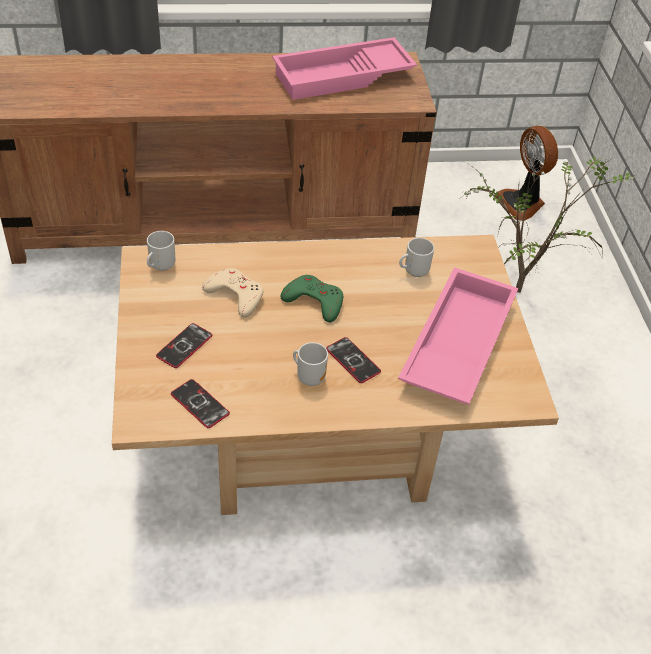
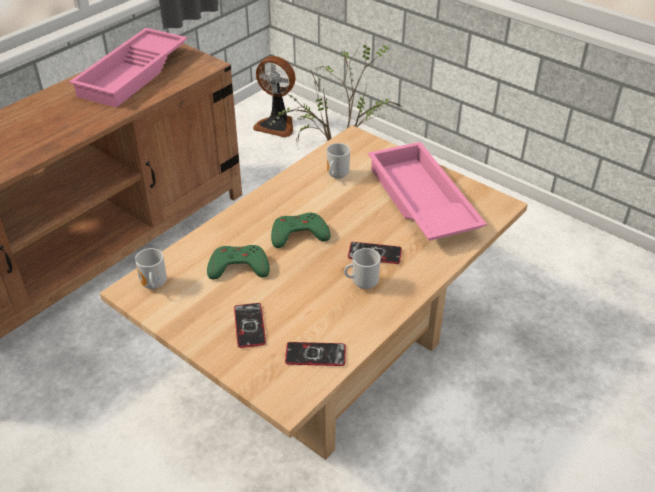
camera: 40 degrees left, 5 degrees down
(235, 295) = (238, 267): beige game controller -> green game controller

